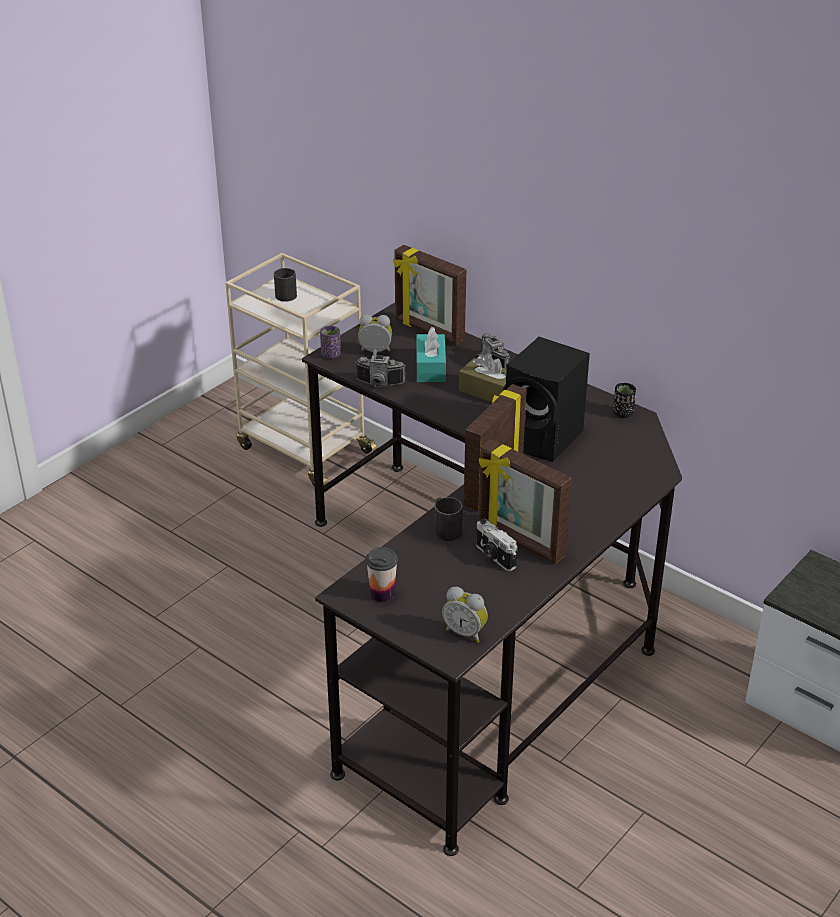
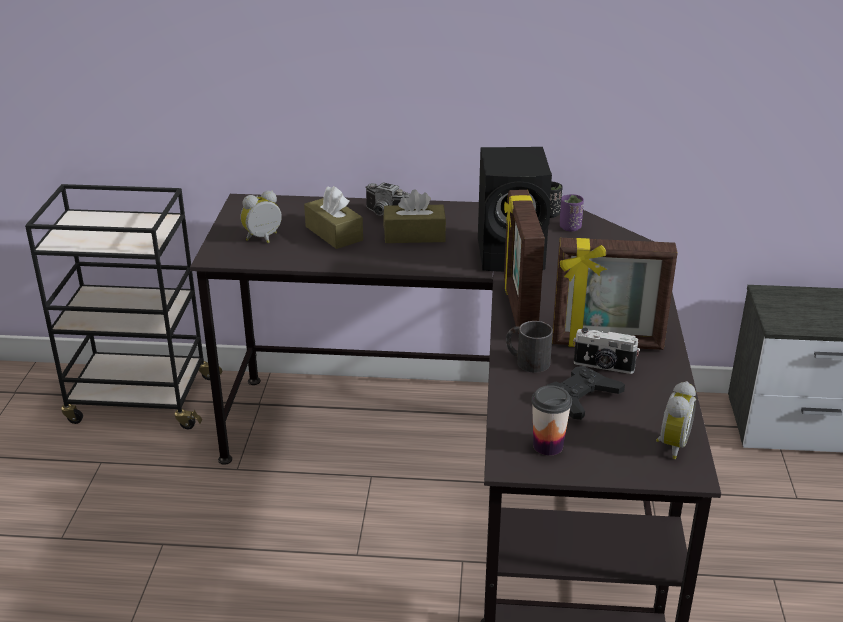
camera: 35 degrees left, 5 degrees down
(286, 293) = (91, 224): black mug -> none
(303, 449) = (140, 400): beige cart -> black cart
(331, 355) = (218, 254): purple cup -> purple cup (570, 227)
(379, 384) = (301, 263): camera -> none
(428, 330) = (293, 205): picture frame -> none
(430, 367) = (334, 233): turquoise tissue box -> brown tissue box
(446, 572) = (580, 398): none -> black game controller
(465, 632) = (670, 444): alarm clock -> alarm clock turned 60 degrees counterclockwise

